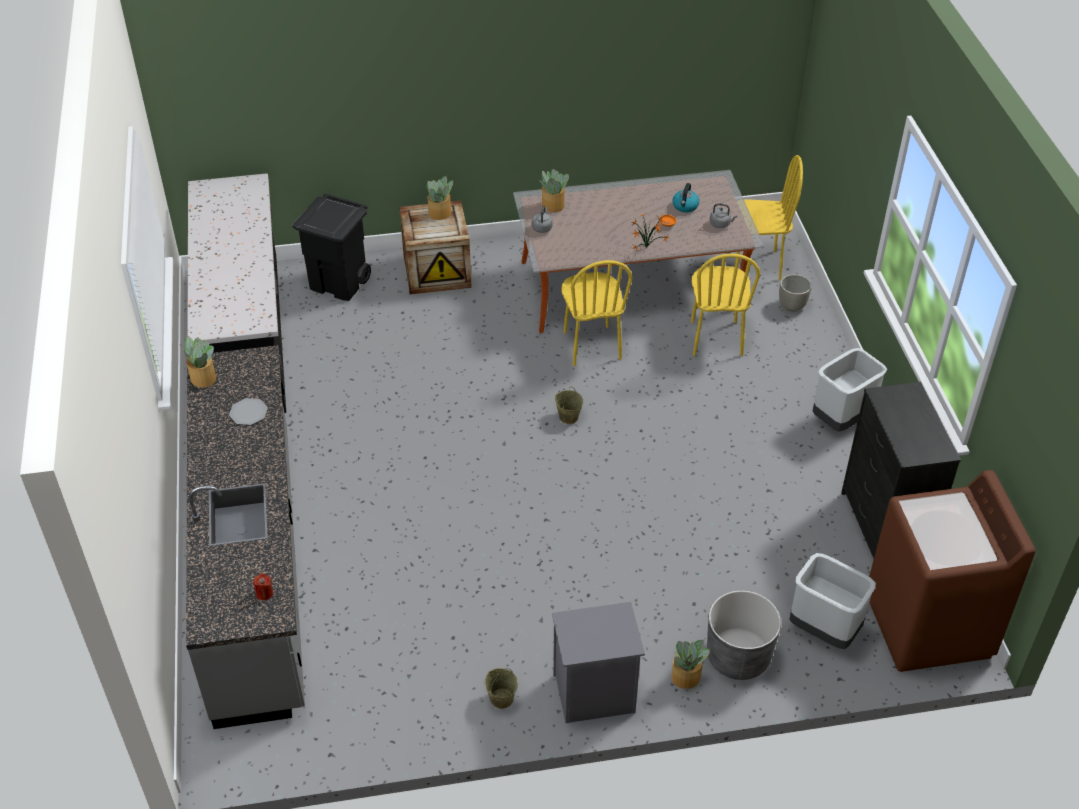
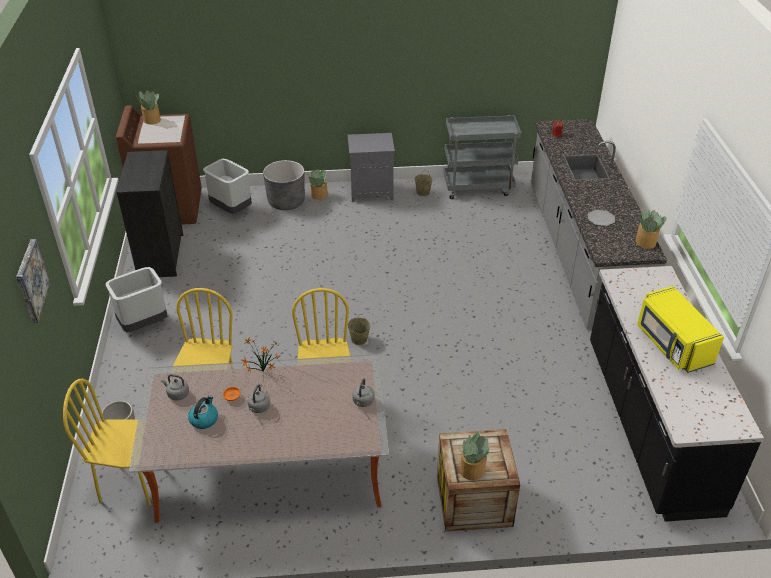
camera: 175 degrees left, 5 degrees down
(231, 250) = (672, 345): none -> yellow microwave
(340, 283) = (576, 491): black trash can -> none
(399, 721) = (478, 187): none -> grey cart
(553, 205) = (346, 430): potted plant -> potted plant (152, 120)
(638, 217) = (259, 408): none -> grey kettle
(860, 131) = (31, 280): none -> picture

